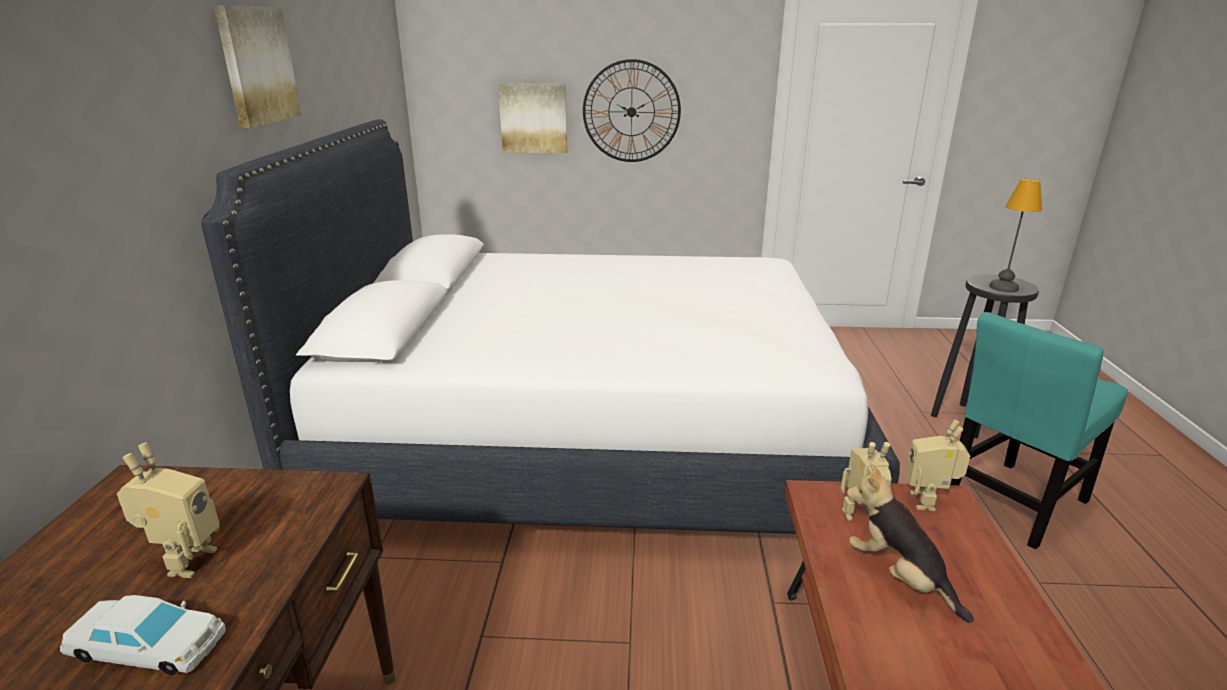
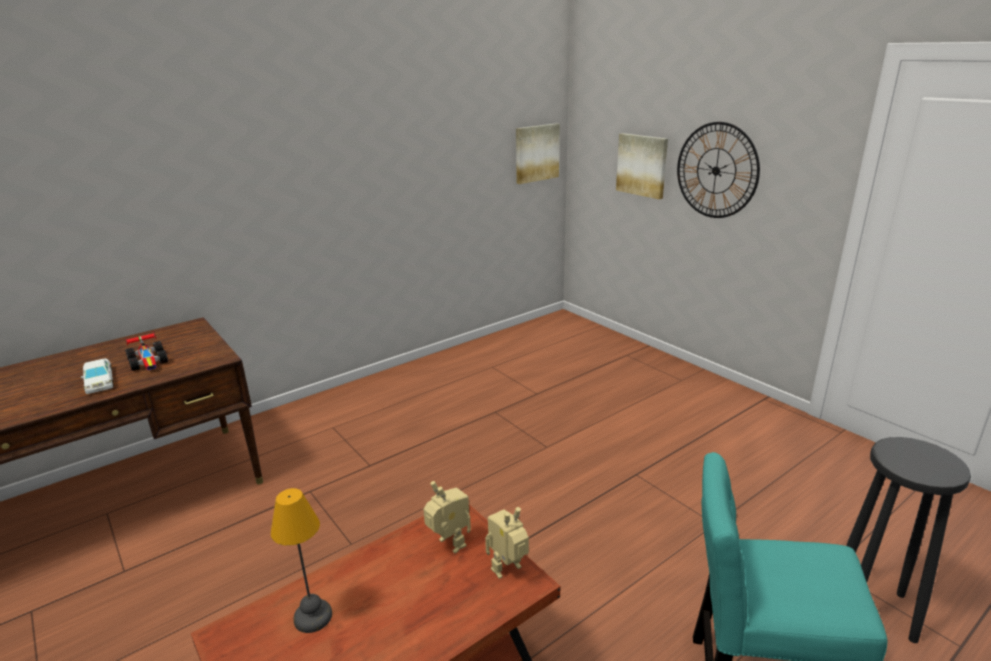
camera: 50 degrees right, 0 degrees up
(185, 561) = (149, 361): toy robot -> toy car
(257, 65) = (372, 122): picture -> picture (536, 153)
(589, 438) = (519, 429): white bed -> none
(899, 577) = (393, 585): plush toy -> none
(1003, 287) = (909, 463): table lamp -> table lamp (314, 616)

